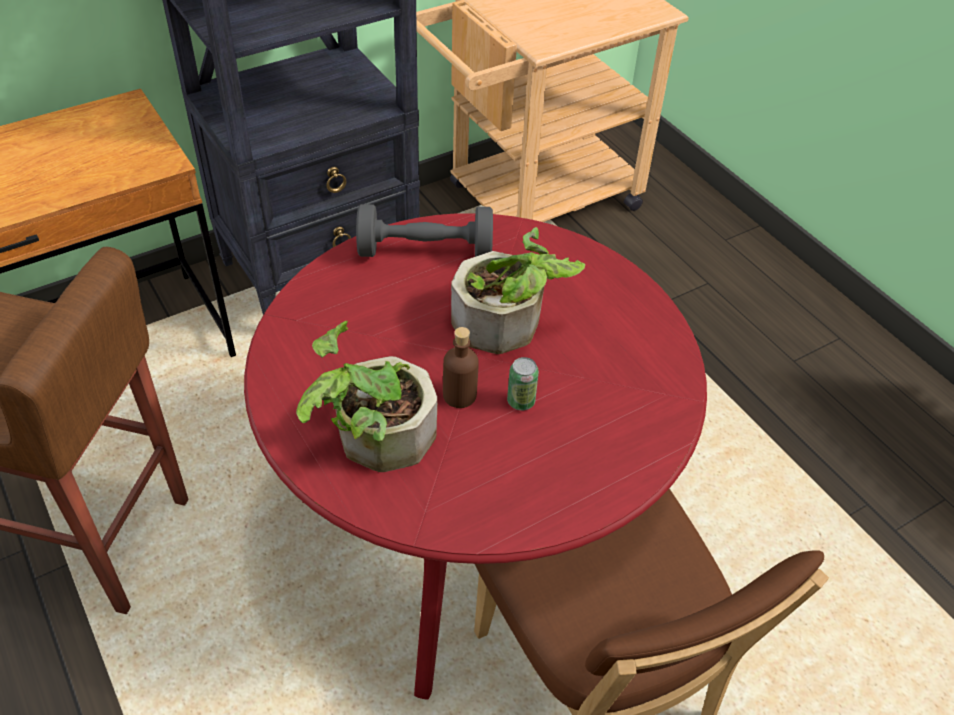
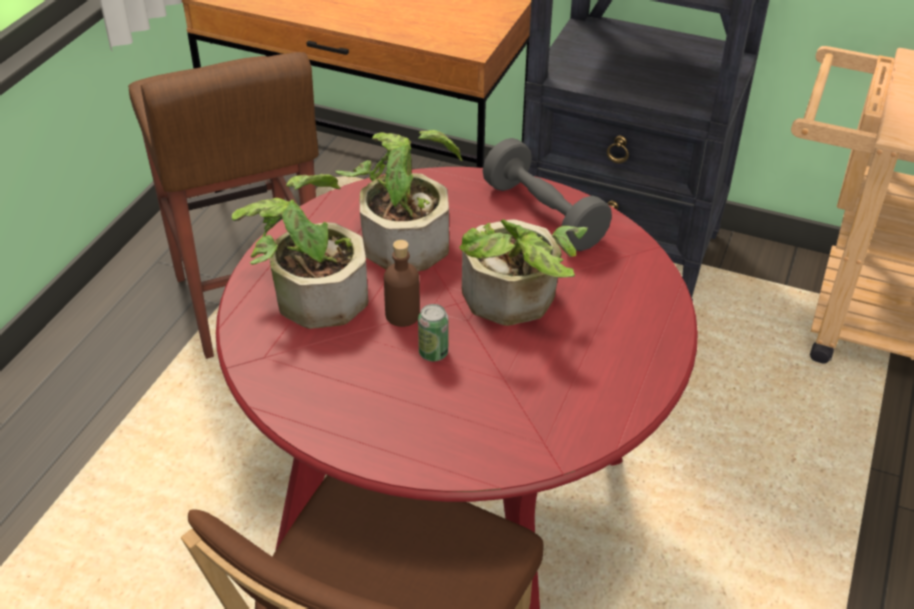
camera: 55 degrees right, 5 degrees down
(363, 341) = (404, 235): none -> potted plant

